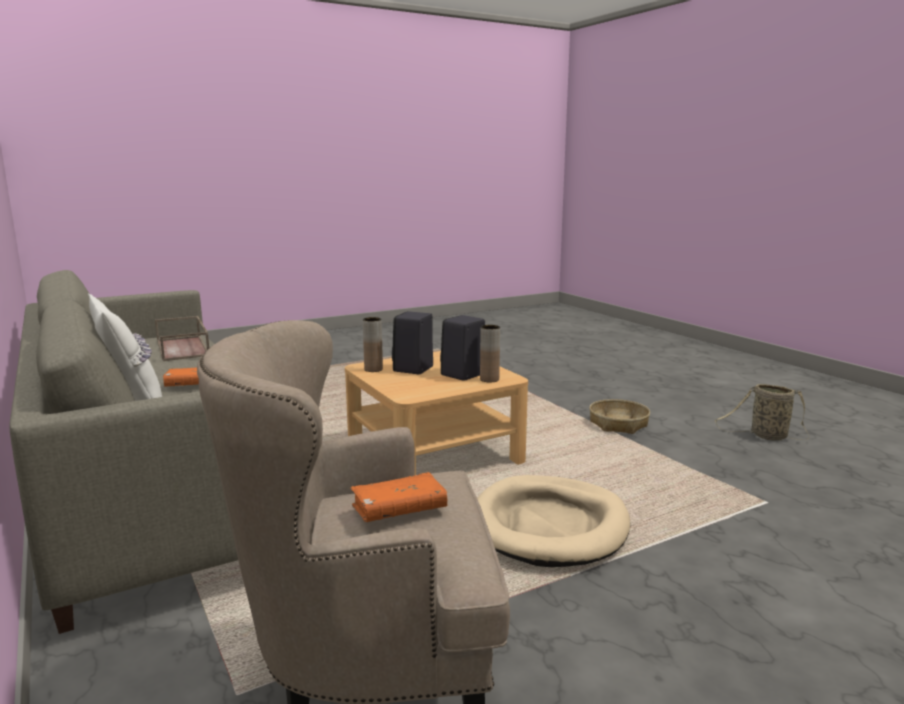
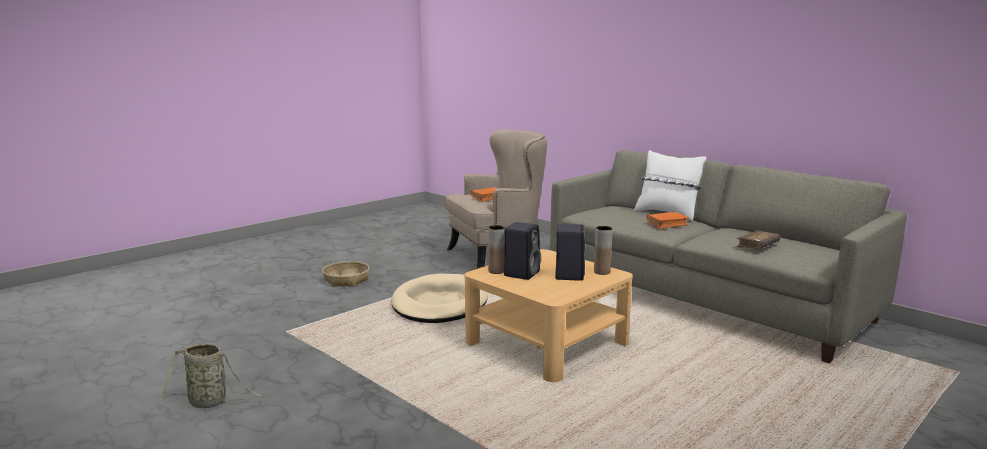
camera: 165 degrees right, 0 degrees up
(183, 348) = (757, 246): brown tray -> brown book
(618, 424) = (372, 400): basket -> basket (346, 280)

